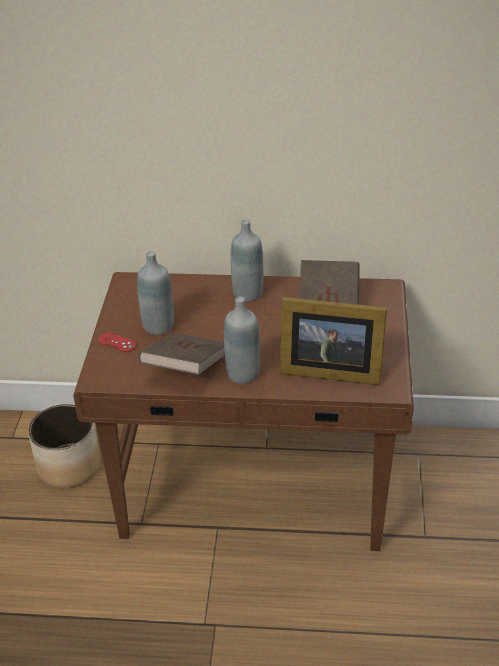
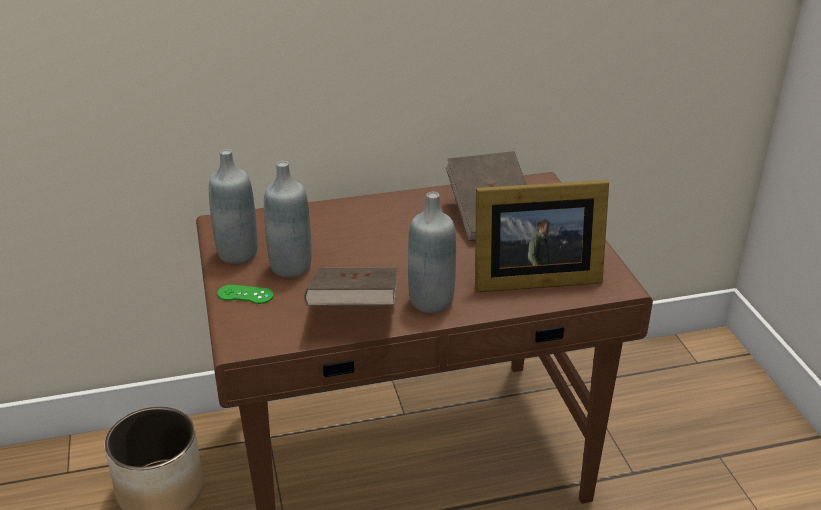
camera: 20 degrees left, 5 degrees down
(117, 342) = (245, 295): red game controller -> green game controller
(248, 293) = (383, 213): grey bottle -> grey bottle (238, 254)

